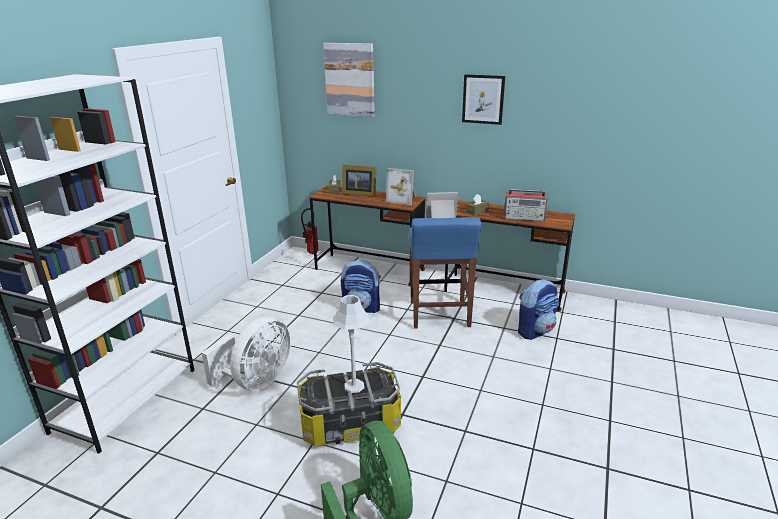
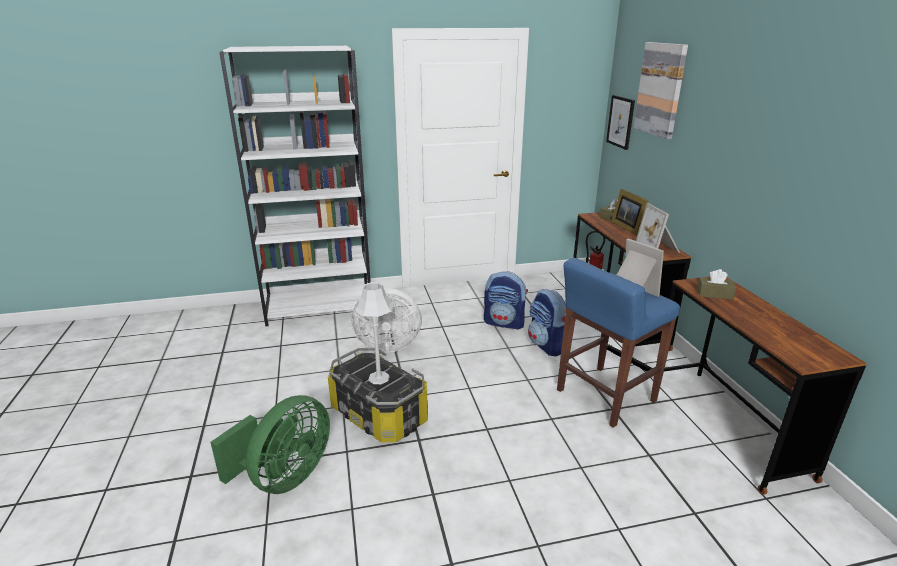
camera: 55 degrees right, 0 degrees up
(483, 99) = (785, 136): picture -> picture (620, 122)
(524, 217) = (764, 328): radio -> none
(535, 330) = (682, 485): backpack -> backpack (504, 323)

